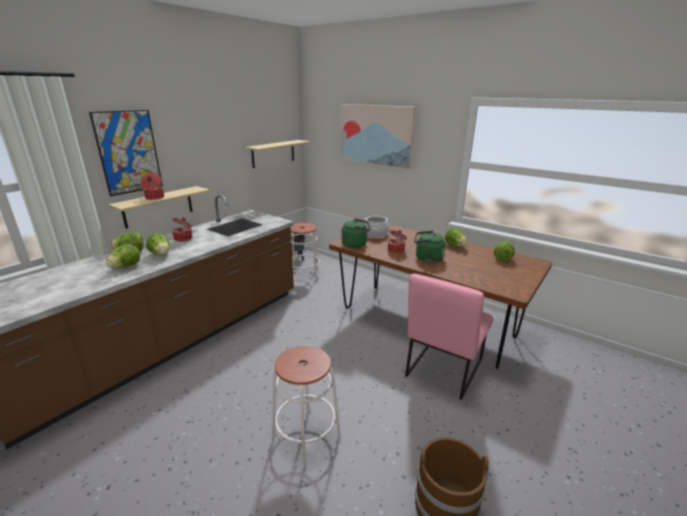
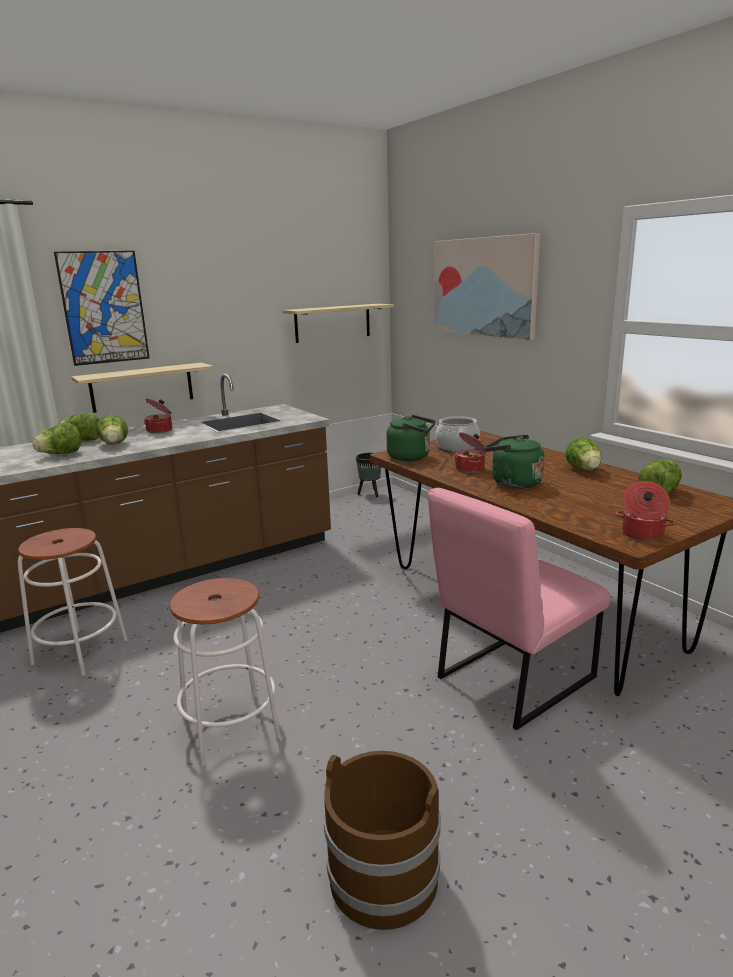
camera: 20 degrees right, 5 degrees down
(154, 198) = (132, 372): cooking pot -> cooking pot (642, 534)
(304, 273) = (366, 515): white stool -> white stool (80, 652)

